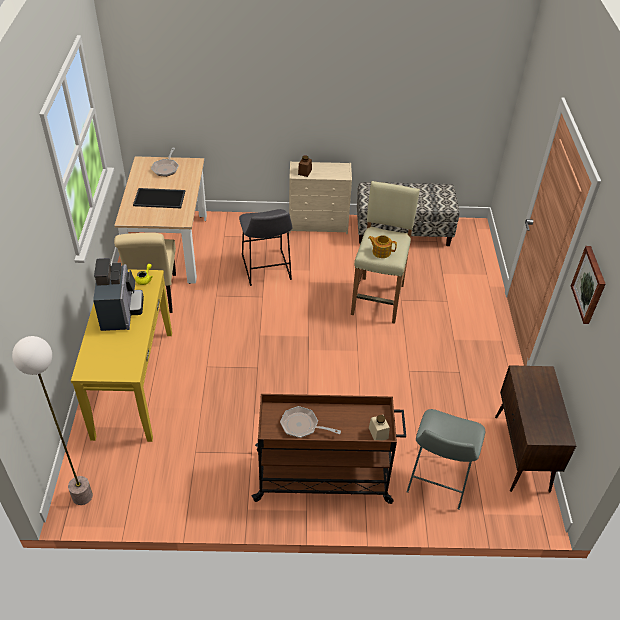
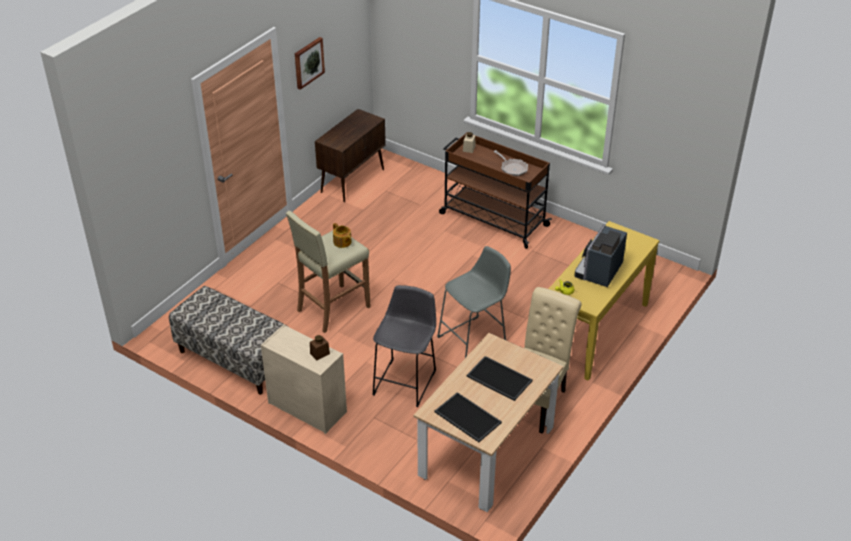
camera: 145 degrees left, 5 degrees down
(82, 496) = (666, 273): floor lamp -> none
(166, 168) = (466, 417): frying pan -> tray
(437, 480) = (421, 190): grey stool -> grey stool (475, 338)

